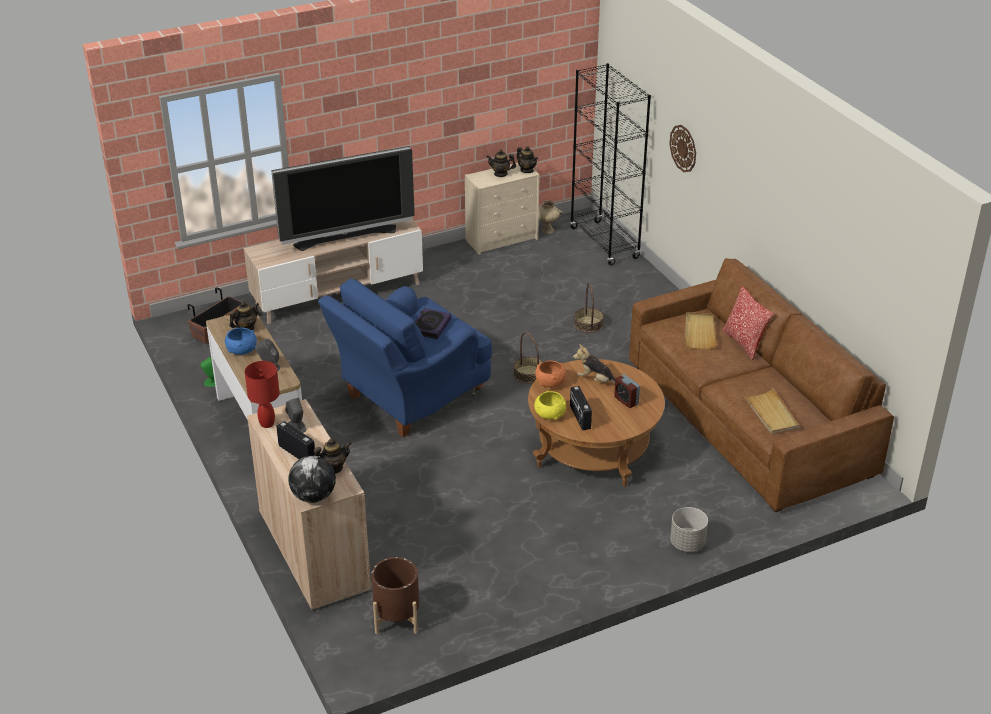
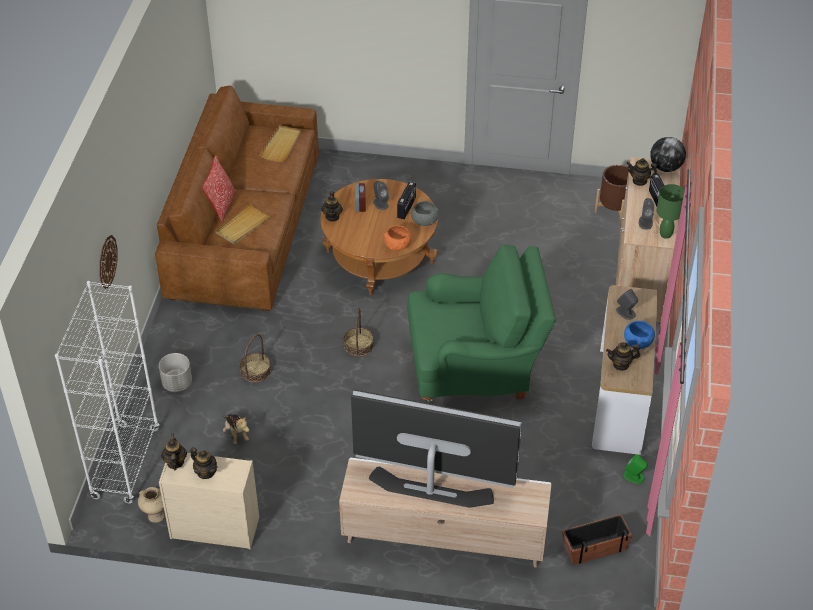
camera: 145 degrees left, 10 degrees up
(266, 423) = (665, 235): red table lamp -> green table lamp
(410, 398) = (475, 370): blue armchair -> green armchair
(430, 326) = (449, 323): book -> none
(550, 414) = (424, 220): yellow bowl -> grey bowl
(596, 381) = (362, 230): plush toy -> plush toy (236, 433)
(604, 243) = (126, 463): black bookcase -> white bookcase
(609, 411) = (380, 203): none -> grey speaker
(638, 380) = (332, 216): none -> teapot
(687, 543) = (392, 169): grey planter -> grey planter (177, 383)

